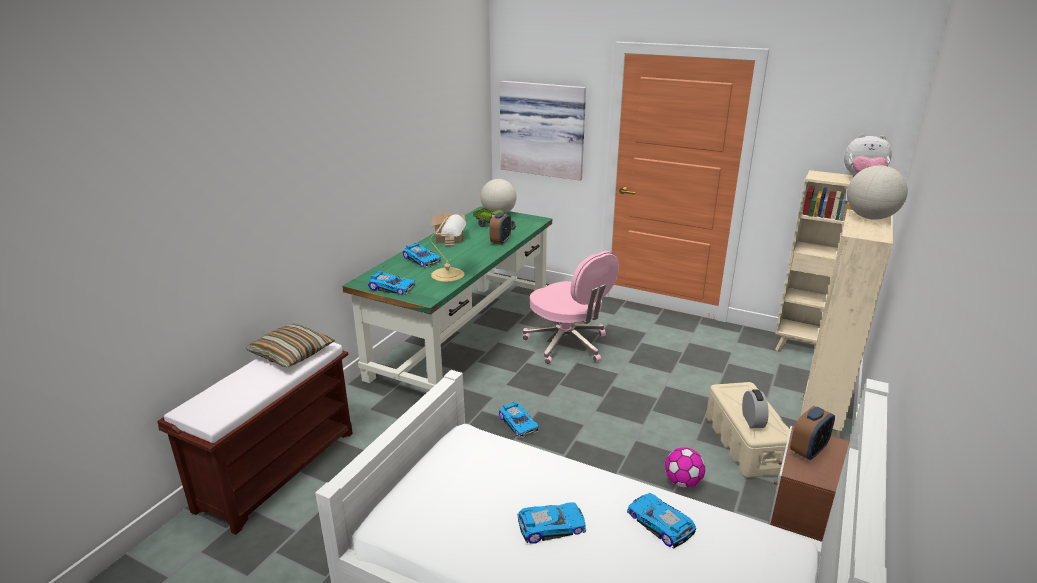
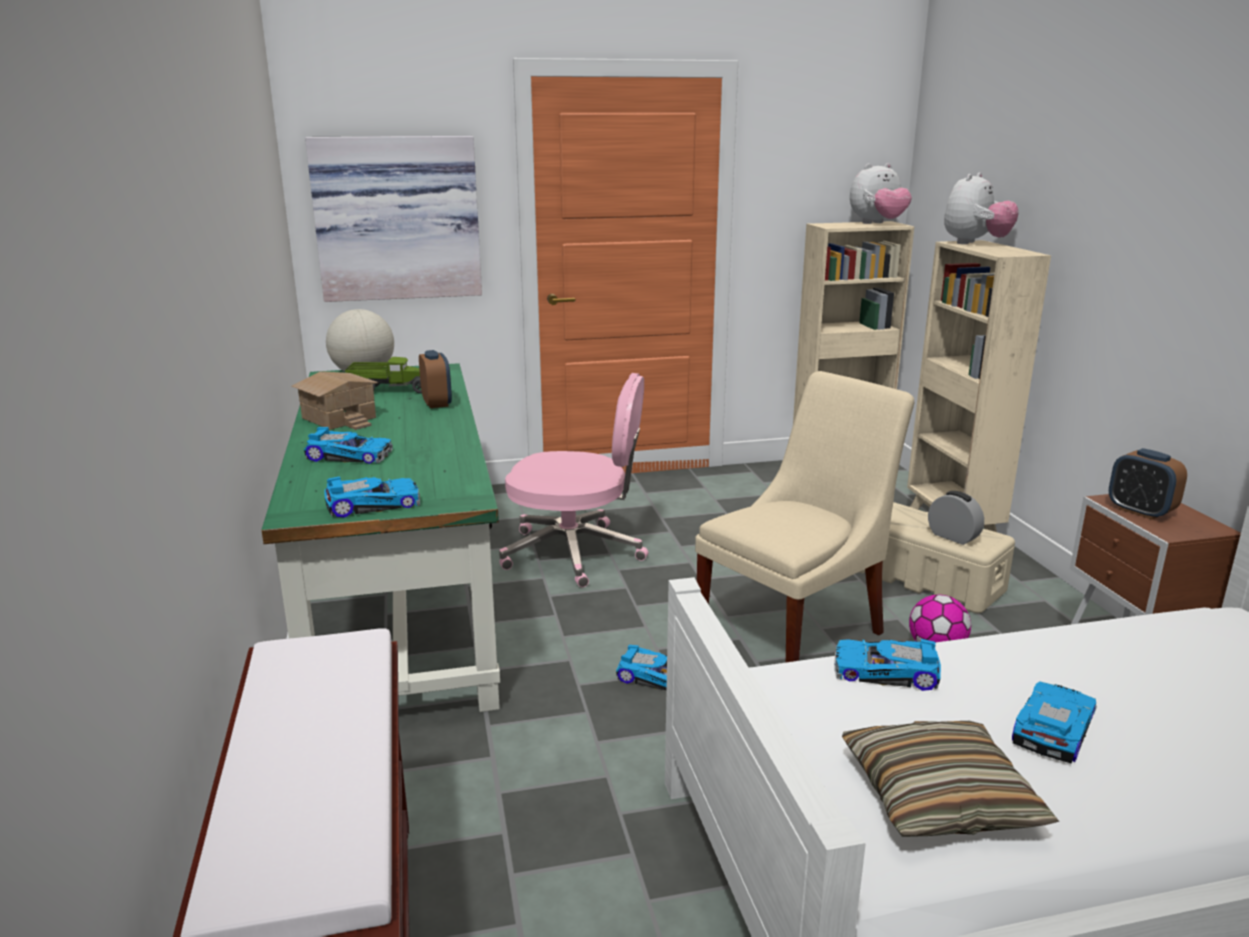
camera: 40 degrees left, 5 degrees down
(291, 354) = (309, 680): pillow -> pillow (939, 797)
(449, 275) = (441, 460): table lamp -> none
(620, 434) = (796, 629): none -> beige chair
(659, 524) = (1130, 660): toy car -> toy car (885, 672)
(808, 450) = (1140, 511): alarm clock -> alarm clock turned 135 degrees clockwise
(870, 217) = (975, 243): globe -> plush toy

